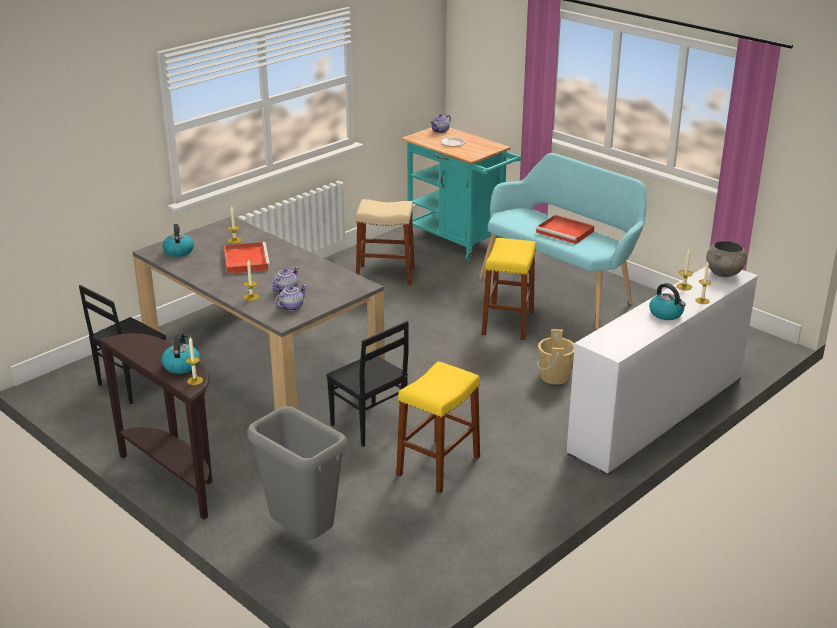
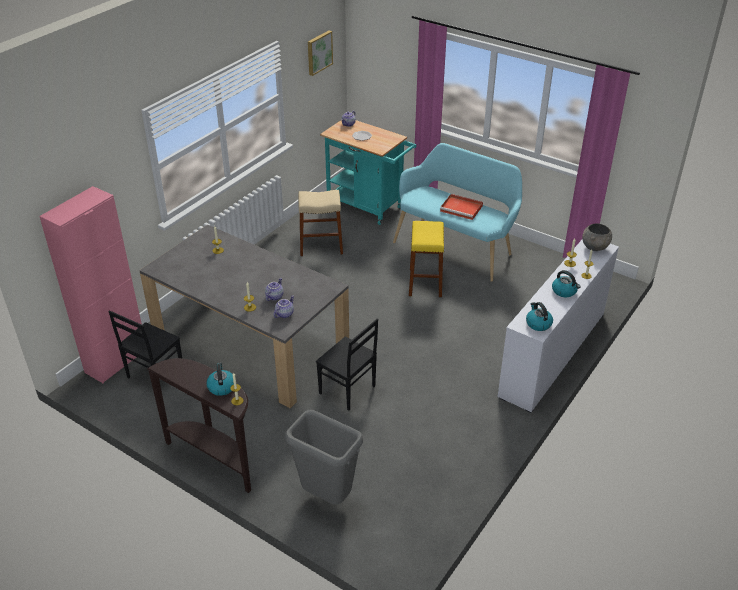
camera: 10 degrees left, 10 degrees up
(91, 367) = (116, 361): none -> pink cabinet
(178, 251) = (176, 266): kettle -> kettle (538, 323)
(245, 260) = (233, 269): red tray -> none
(406, 34) = (319, 52): none -> picture
(438, 466) = (408, 420): yellow stool -> none
(554, 376) = (472, 328): beige bucket -> none

